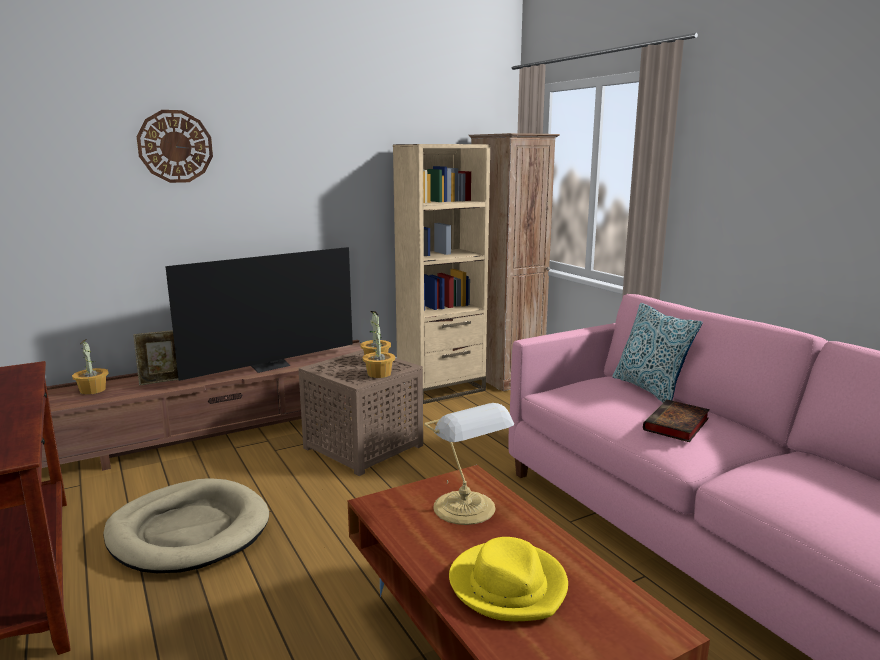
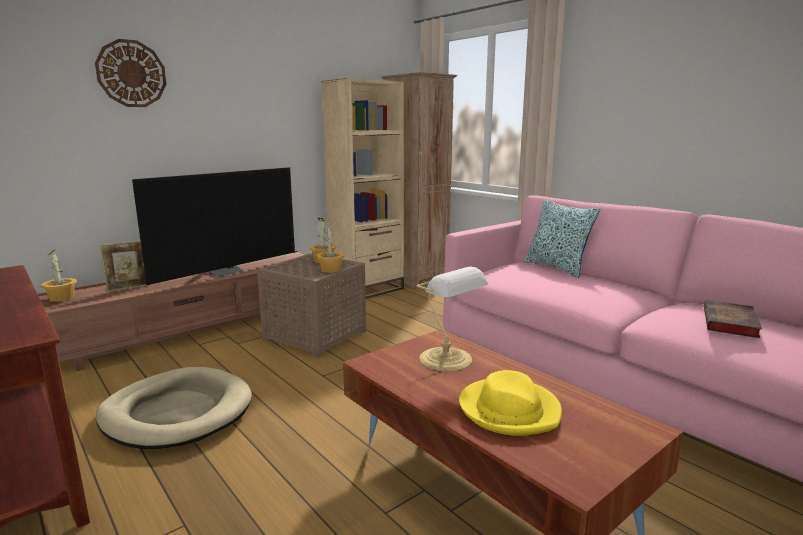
camera: 10 degrees left, 0 degrees up
(676, 425) = (592, 288): book -> book (730, 323)

